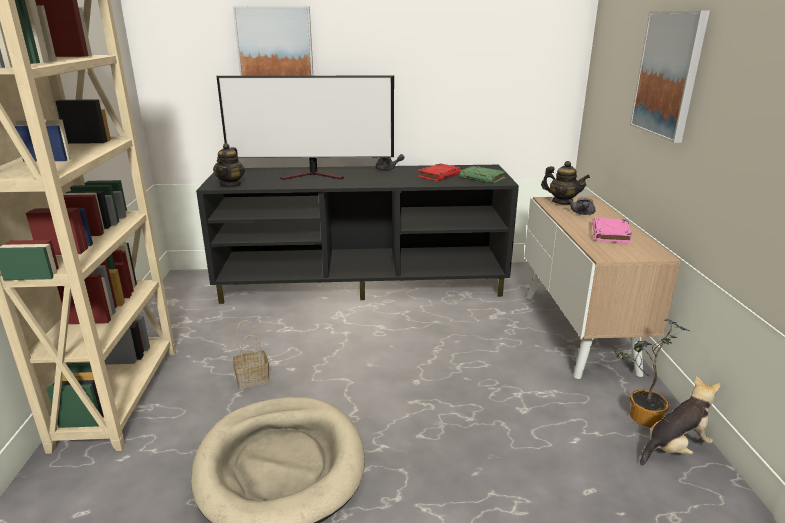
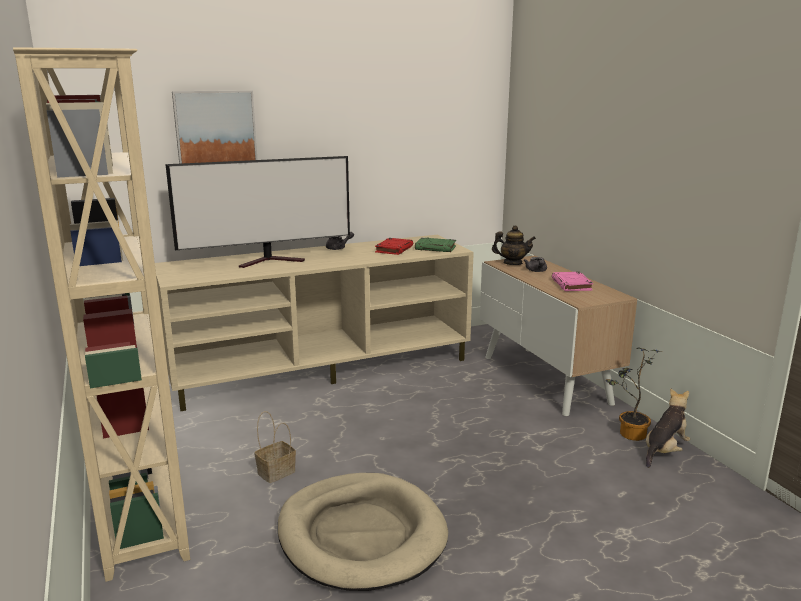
camera: 20 degrees left, 5 degrees down
(231, 185) = (192, 278): teapot -> none
(363, 283) = (323, 368): black tv stand -> beige tv stand
(668, 74) = (599, 148): picture -> none

